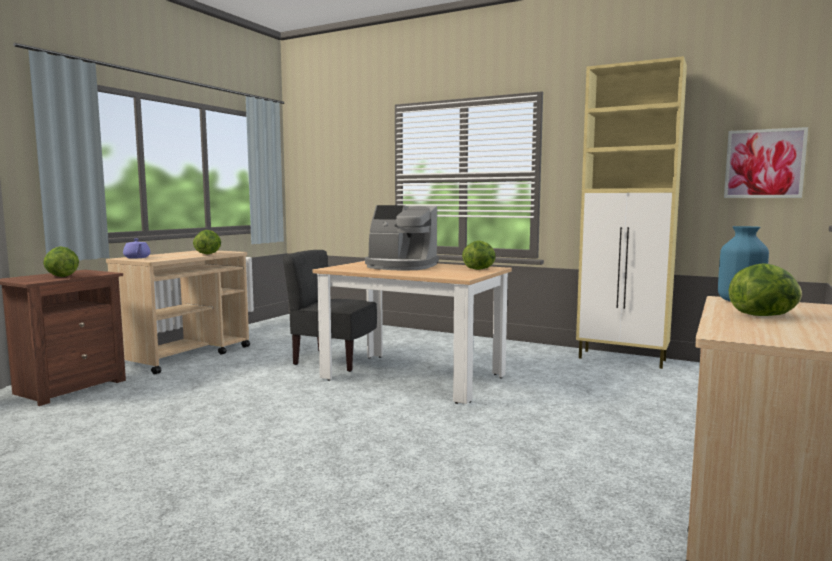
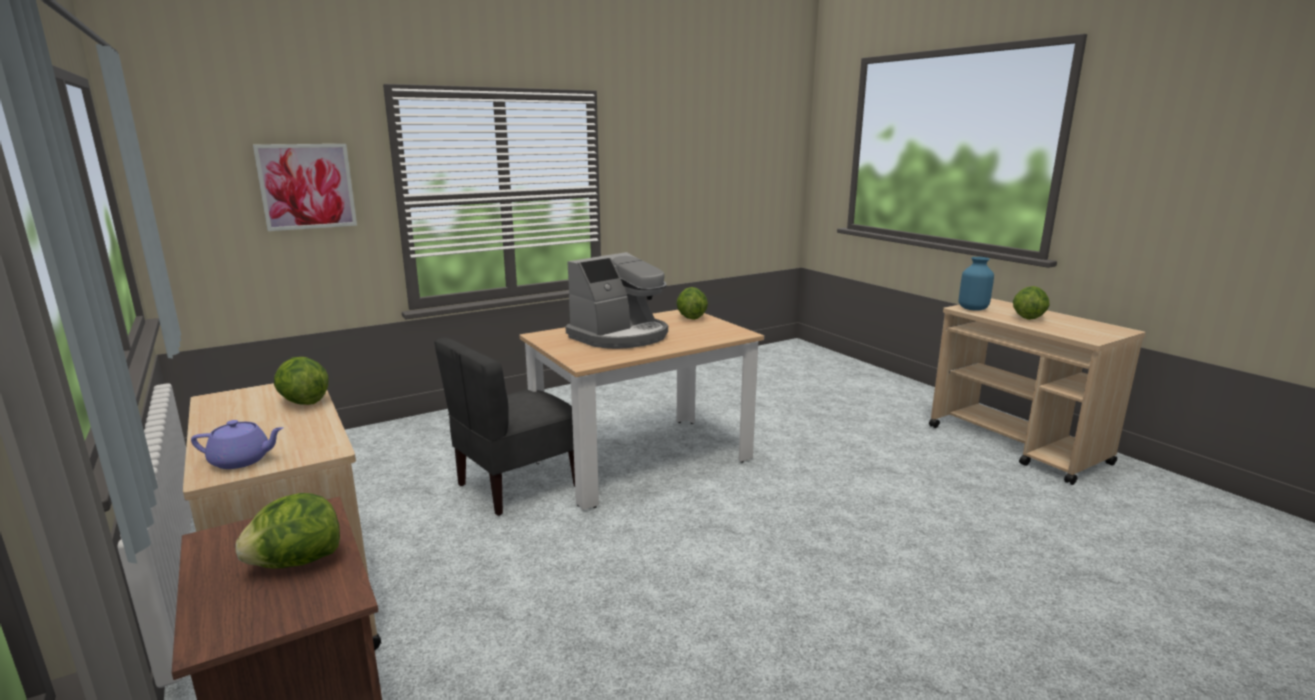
camera: 60 degrees left, 10 degrees up
(623, 359) = (697, 367): beige cabinet -> none
(764, 163) = (770, 176): picture -> picture (307, 186)

